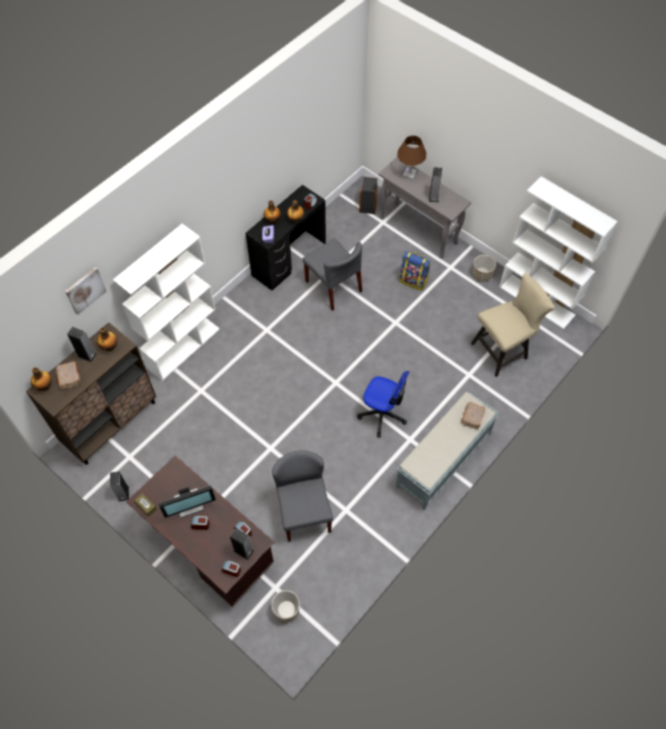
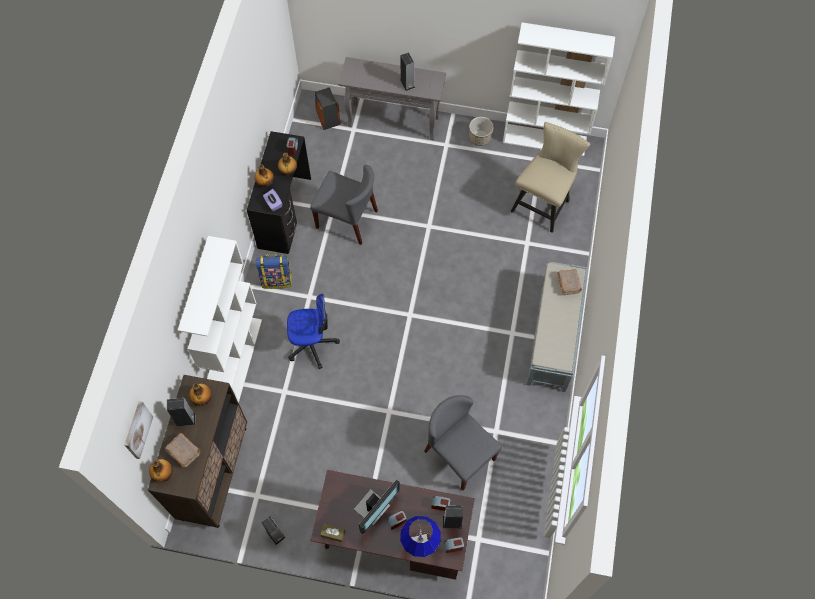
camera: 30 degrees left, 5 degrees up
(85, 290) = (161, 356): picture -> picture (137, 430)
(207, 552) = (420, 543): none -> blue table lamp
(286, 610) = (501, 553): planter -> none
(382, 413) = (472, 322): office chair -> office chair (312, 344)
(409, 173) = (369, 70): brown table lamp -> none
(413, 280) = (420, 175): backpack -> backpack (277, 279)

